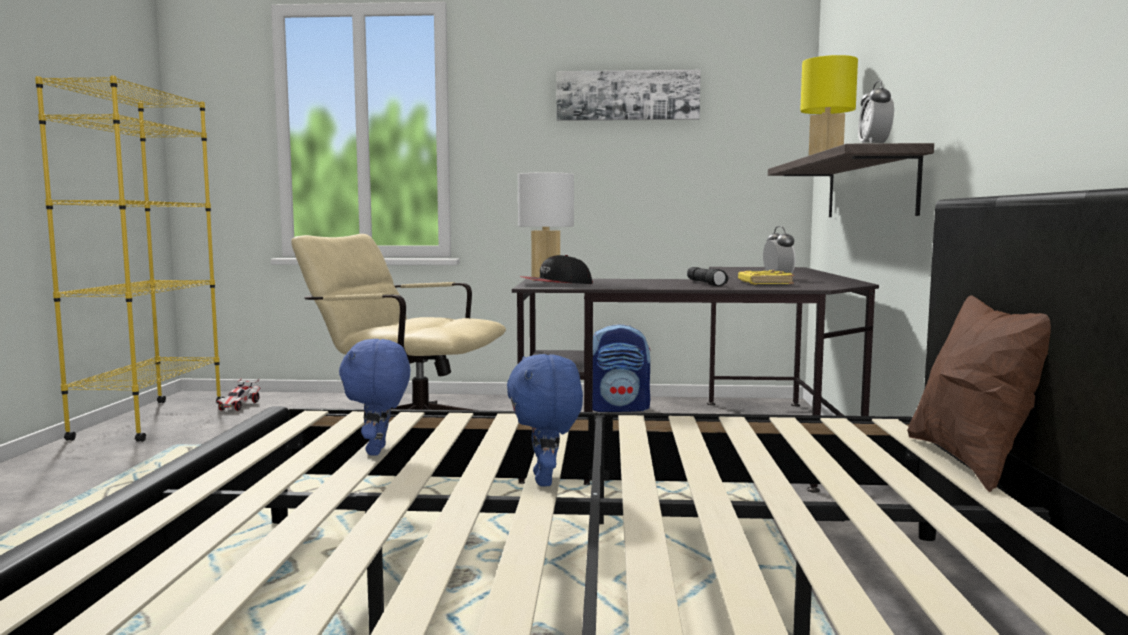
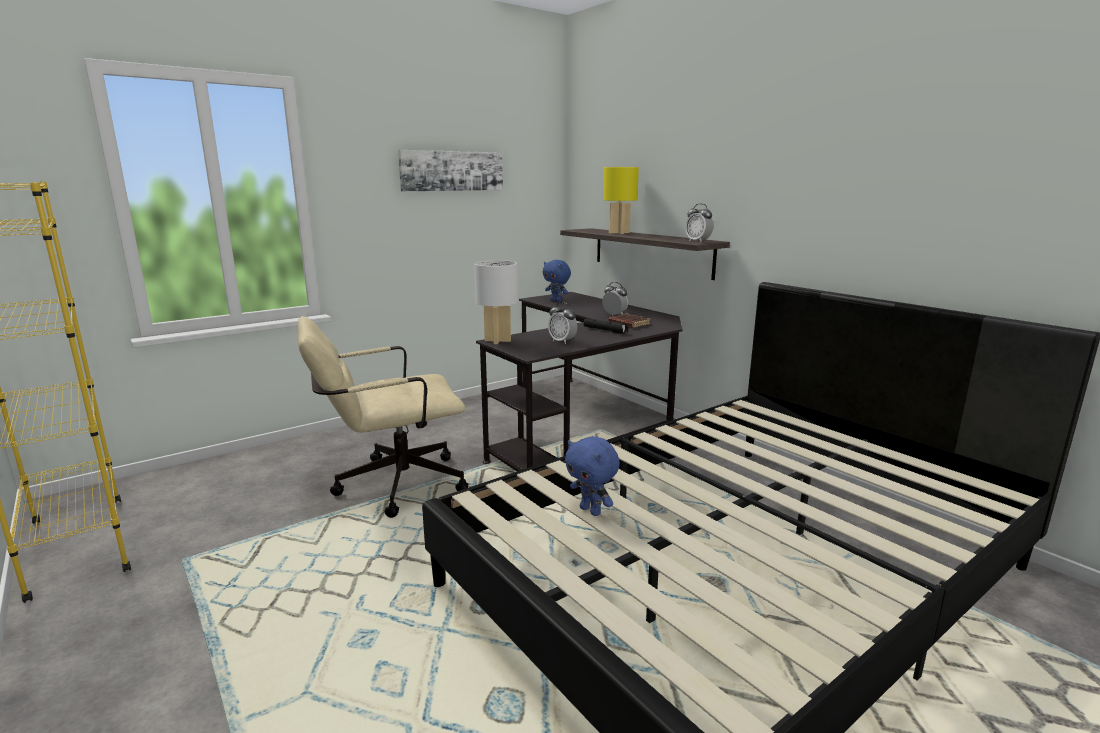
camera: 40 degrees left, 10 degrees up
(239, 406) = (148, 498): toy car -> none
(546, 481) = (712, 497): blue plush toy -> blue plush toy (556, 301)
(555, 284) = (529, 348): cap -> none
(614, 284) = (562, 341): none -> alarm clock
(618, 408) = (477, 410): backpack -> none
(764, 283) = (628, 324): yellow book -> brown book
(975, 462) = (814, 421): brown pillow -> none

